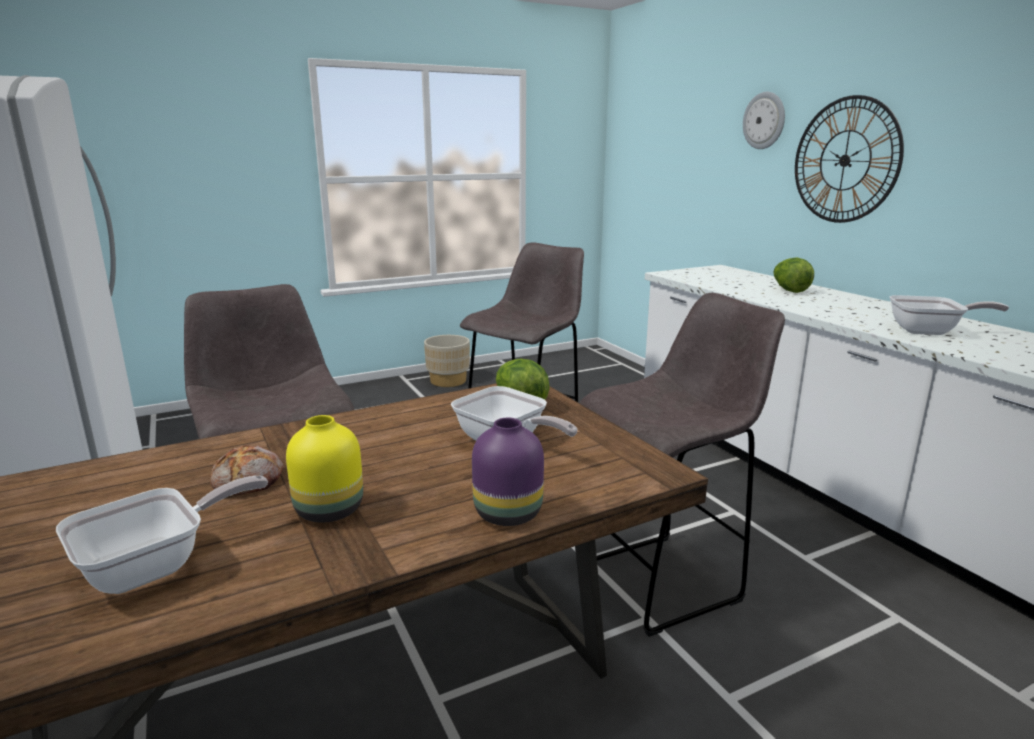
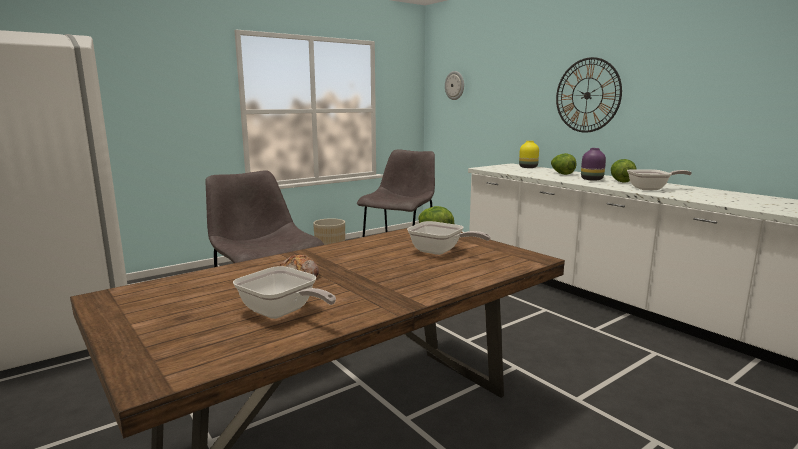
camera: 10 degrees left, 5 degrees down
(157, 566) = (282, 313): frying pan -> frying pan turned 90 degrees clockwise
(331, 509) = (363, 284): yellow vase -> yellow vase (528, 167)
(510, 513) = (468, 279): purple vase -> purple vase (592, 179)
(662, 580) = (517, 347): grey stool -> none
(764, 120) = (534, 73): wall clock -> wall clock (455, 85)
(883, 312) = (621, 181): none -> lettuce

